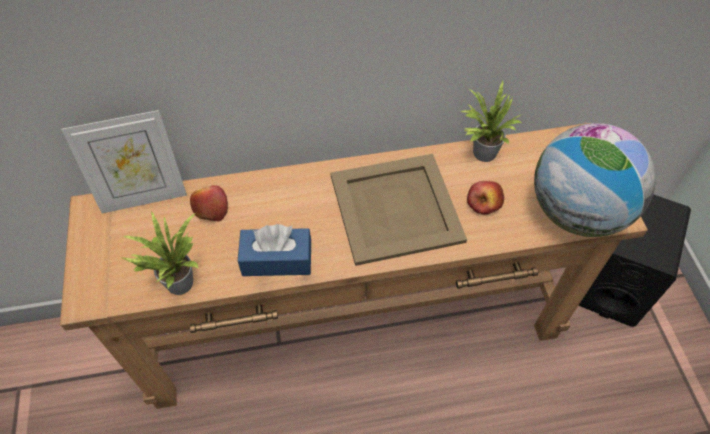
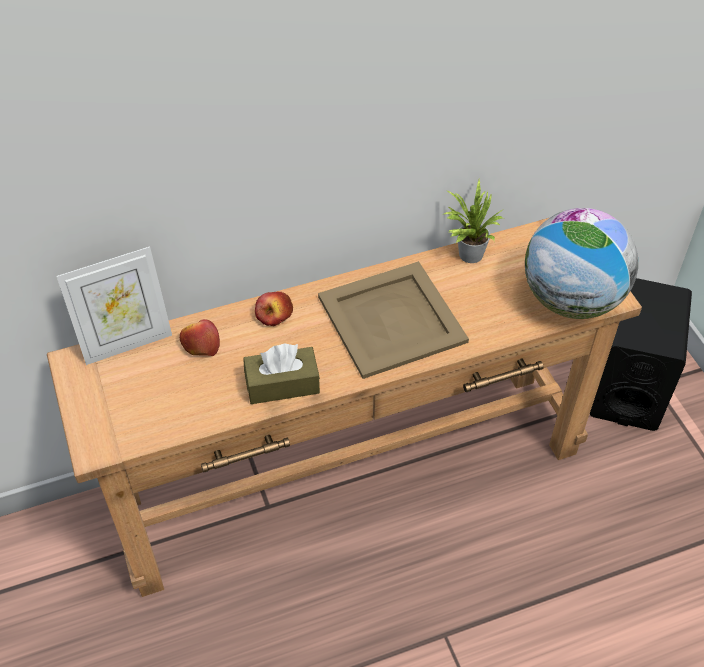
camera: 10 degrees left, 5 degrees down
(177, 281) = (185, 418): potted plant -> none
(277, 260) = (282, 384): blue tissue box -> brown tissue box
(484, 202) = (479, 302): apple -> apple (274, 315)

